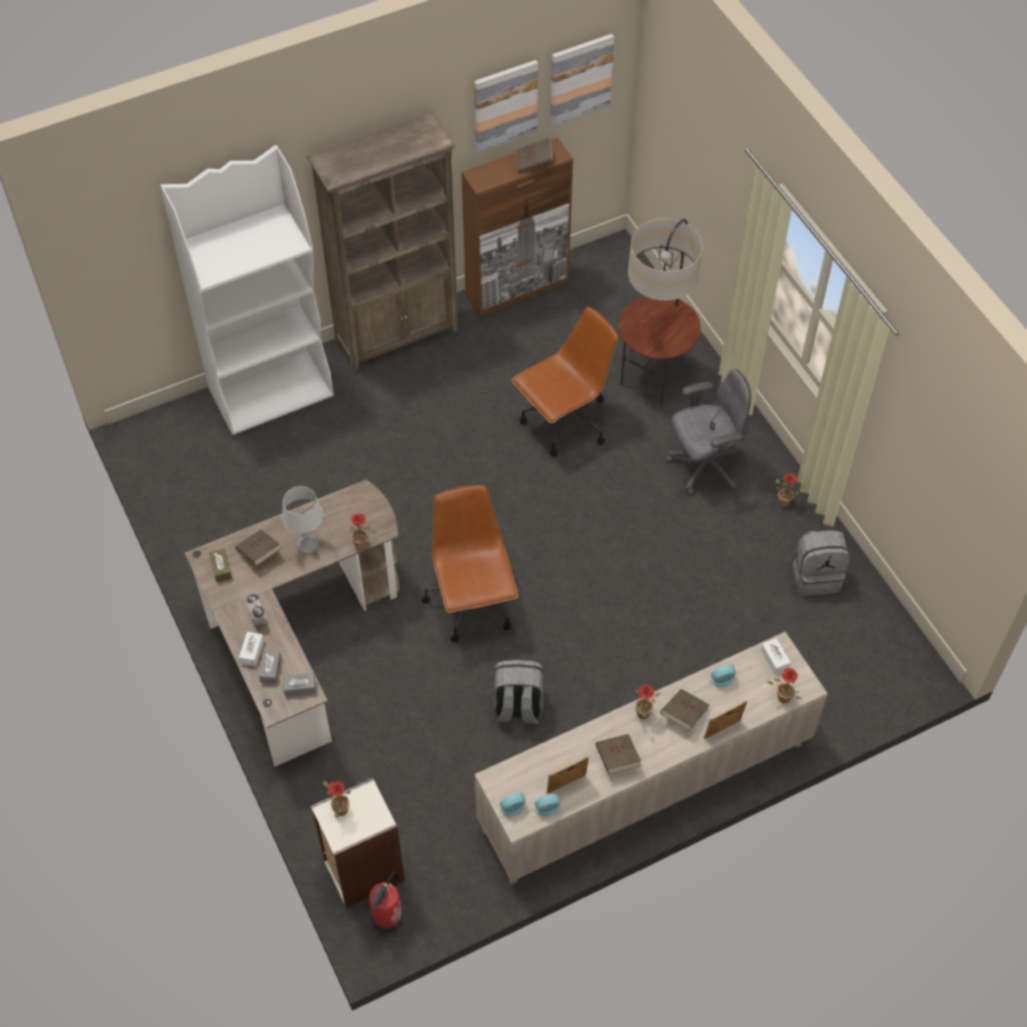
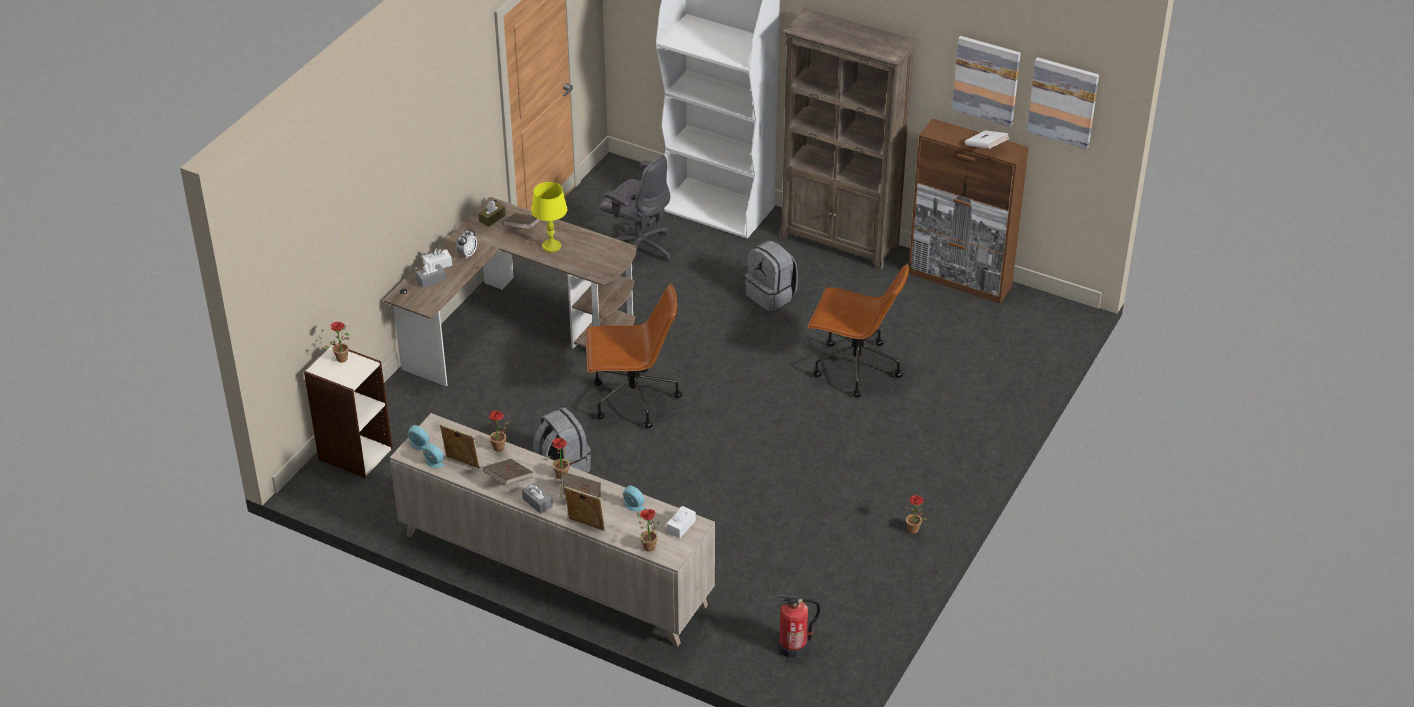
camera: 55 degrees right, 15 degrees down
(300, 688) = (429, 300): grey tissue box -> grey tissue box (537, 502)
(308, 544) = (551, 246): grey table lamp -> yellow table lamp
(363, 544) = (578, 271): potted plant -> potted plant (500, 449)
(388, 917) = (328, 484): fire extinguisher -> fire extinguisher (793, 647)
(473, 604) = (632, 400): brown office chair -> brown office chair turned 45 degrees clockwise
(534, 163) = (986, 147): brown book -> white book
(654, 378) = (957, 396): floor lamp -> none
(704, 466) = (898, 466): grey office chair -> grey office chair (638, 248)
(816, 576) = (857, 583): grey backpack -> grey backpack (771, 295)

